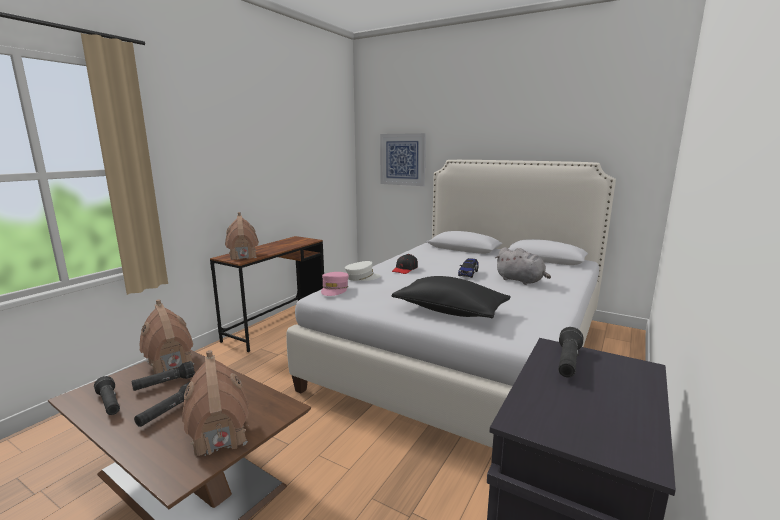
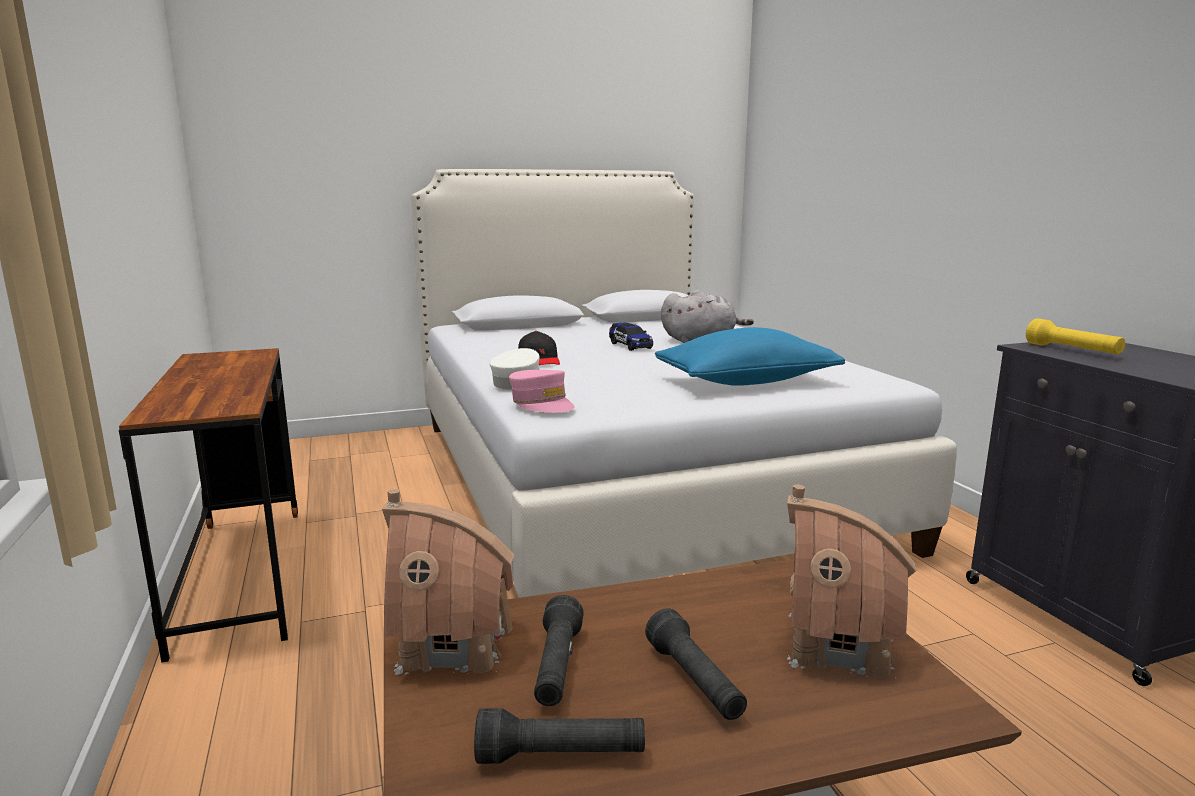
camera: 50 degrees left, 0 degrees up
(243, 256) = (202, 402): toy house -> none
(402, 159) = (324, 171): picture -> none
(450, 311) = (746, 382): black pillow -> blue pillow
(567, 362) = (1072, 351): black flashlight -> yellow flashlight

